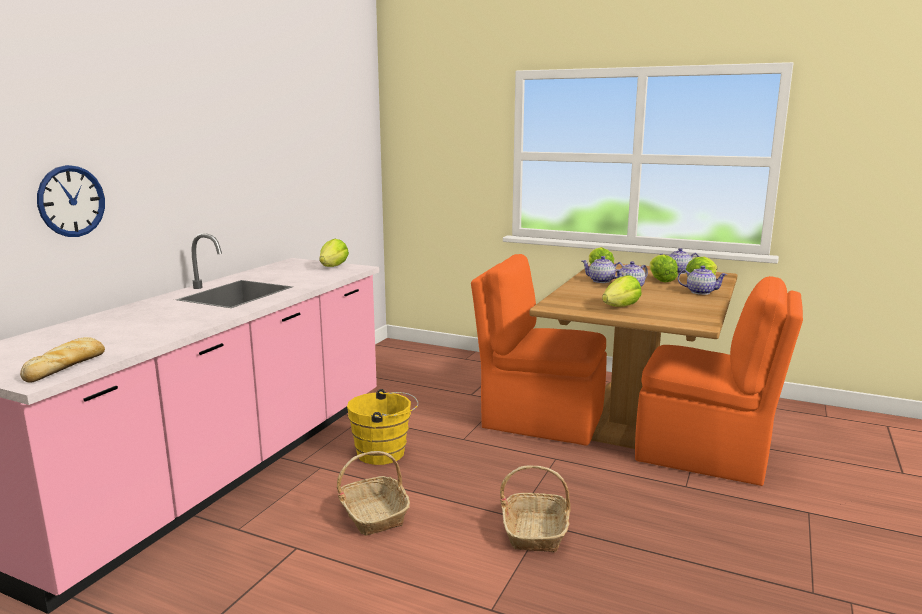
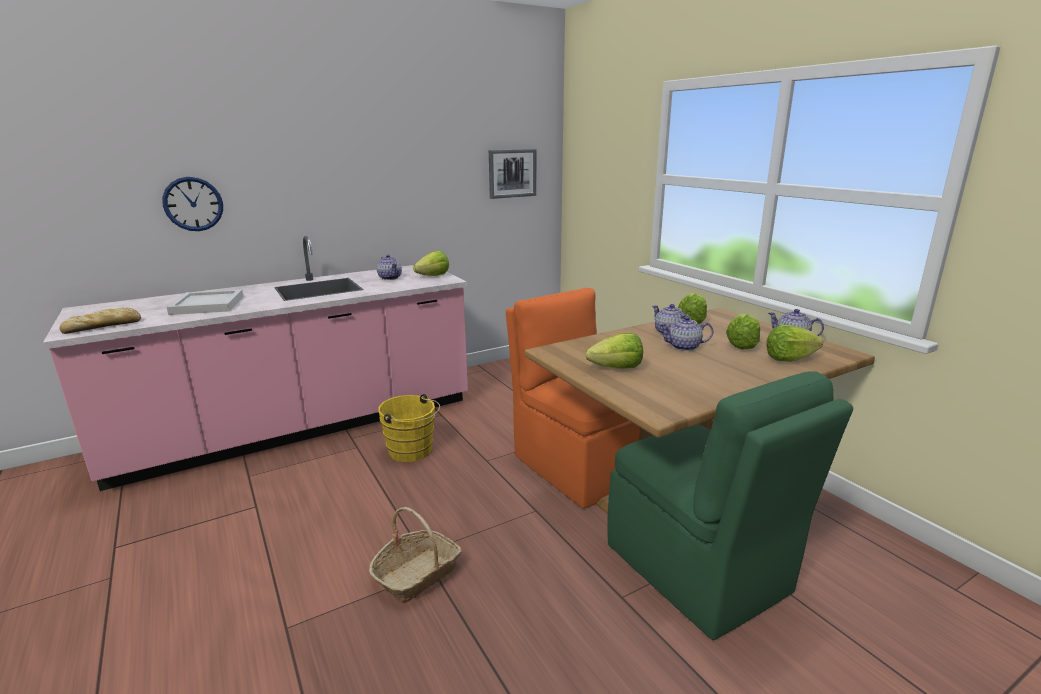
camera: 35 degrees right, 5 degrees up
(144, 326) = (206, 305): none -> white tray
(348, 156) = (512, 173): none -> picture
(373, 514) = (333, 501): basket -> none
(700, 292) = (757, 371): teapot -> teapot (390, 278)
(706, 455) = (699, 571): orange chair -> green chair

